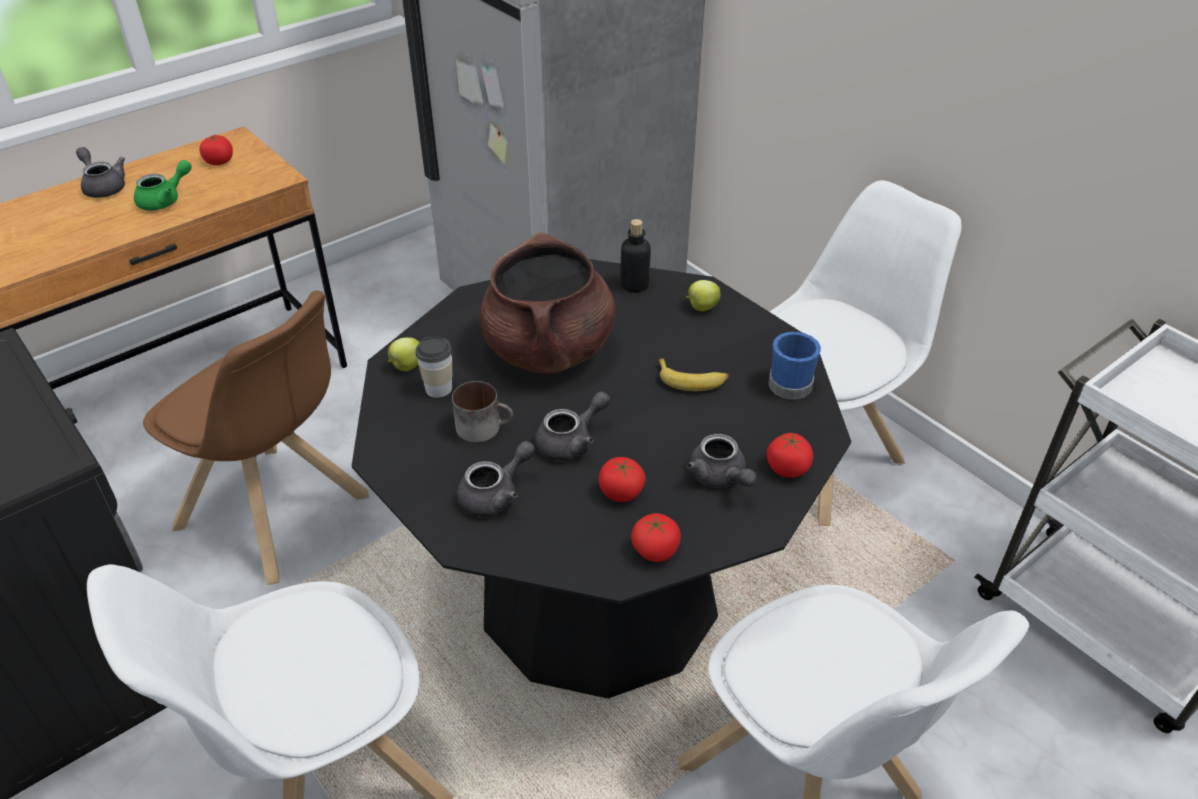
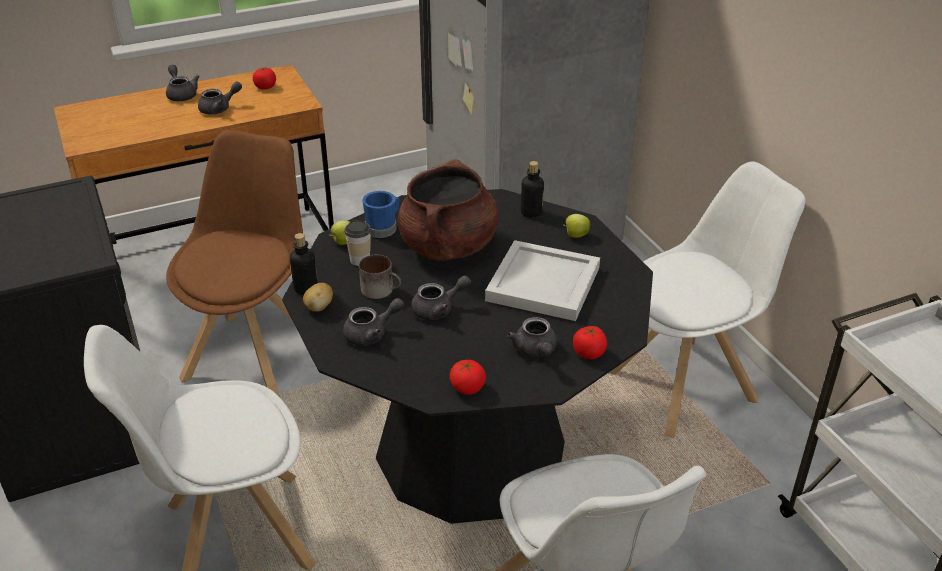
camera: 15 degrees right, 5 degrees down
(165, 200) = (219, 109): green teapot -> grey teapot
(279, 515) = (255, 352): brown chair -> brown chair turned 120 degrees counterclockwise
(379, 443) = (306, 288): none -> bottle
(409, 469) = (319, 307): none -> potato
(621, 492) = (459, 347): tomato -> none
(692, 380) = (545, 283): banana -> white tray
(792, 382) = (620, 297): blue mug -> blue mug (383, 228)

